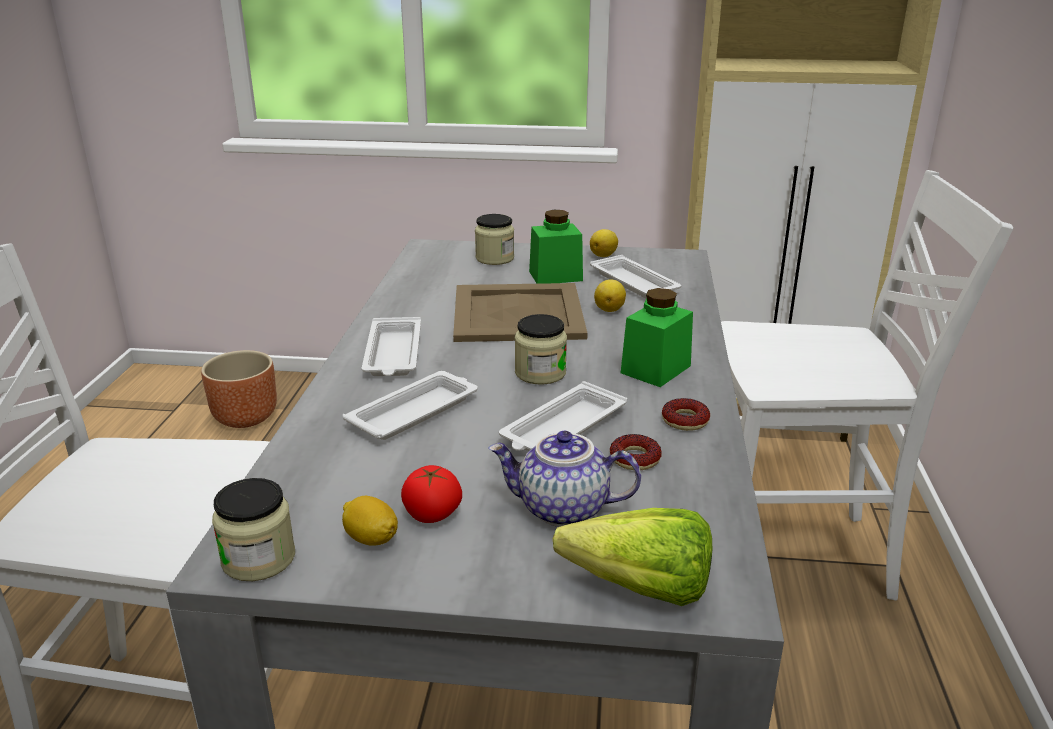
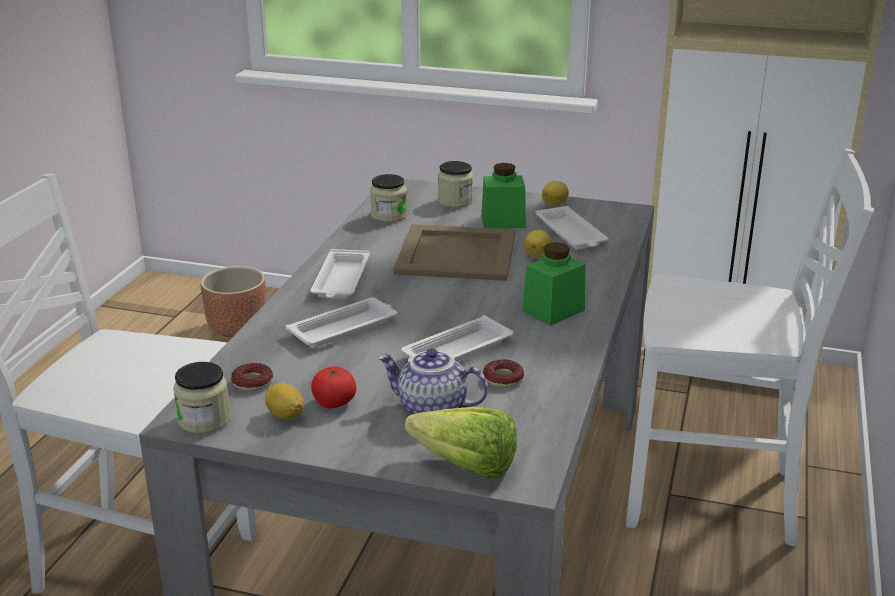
camera: 10 degrees right, 0 degrees up
(540, 373) = (455, 306): jar -> jar (389, 215)
(685, 420) = (557, 353): donut -> donut (252, 382)

